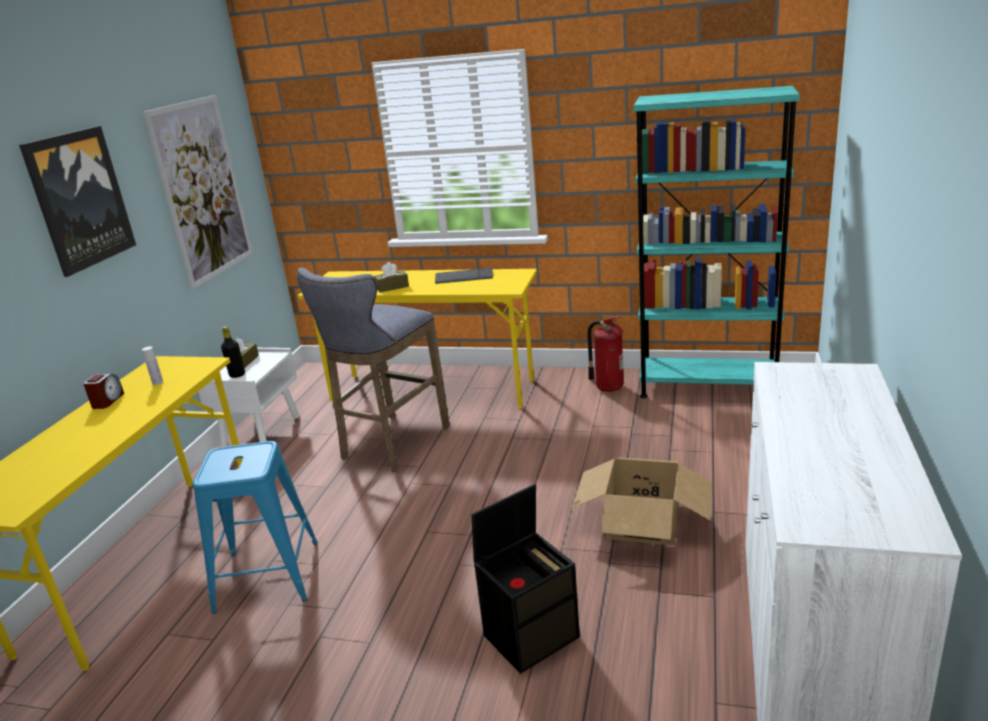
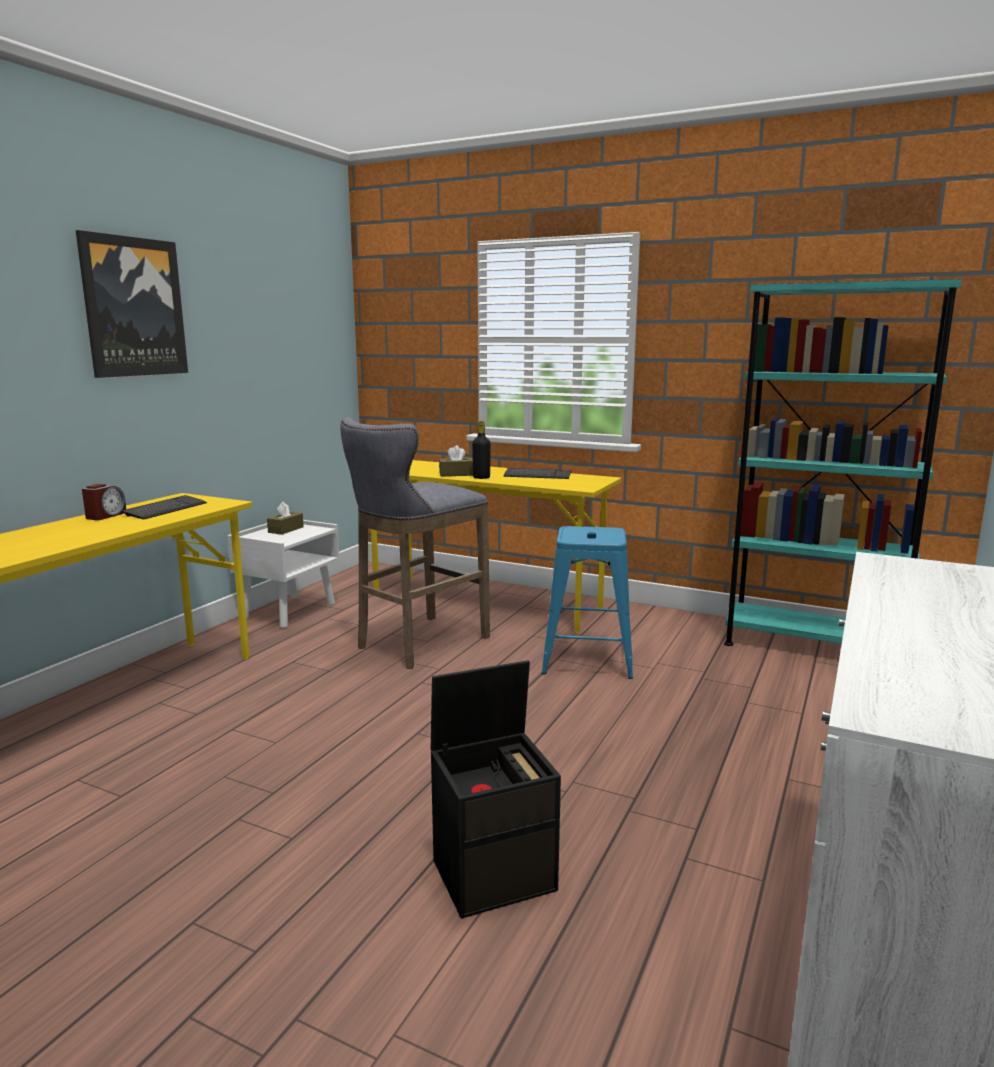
camera: 10 degrees right, 10 degrees down
(157, 382) = (166, 509): white bottle -> keyboard
(202, 190) = (280, 345): picture -> none
(237, 375) = (271, 538): black bottle -> black bottle (481, 477)
(267, 576) = (217, 743): blue stool -> blue stool (587, 658)
(608, 387) = (688, 629): fire extinguisher -> none
(642, 522) = (687, 772): cardboard box -> none

